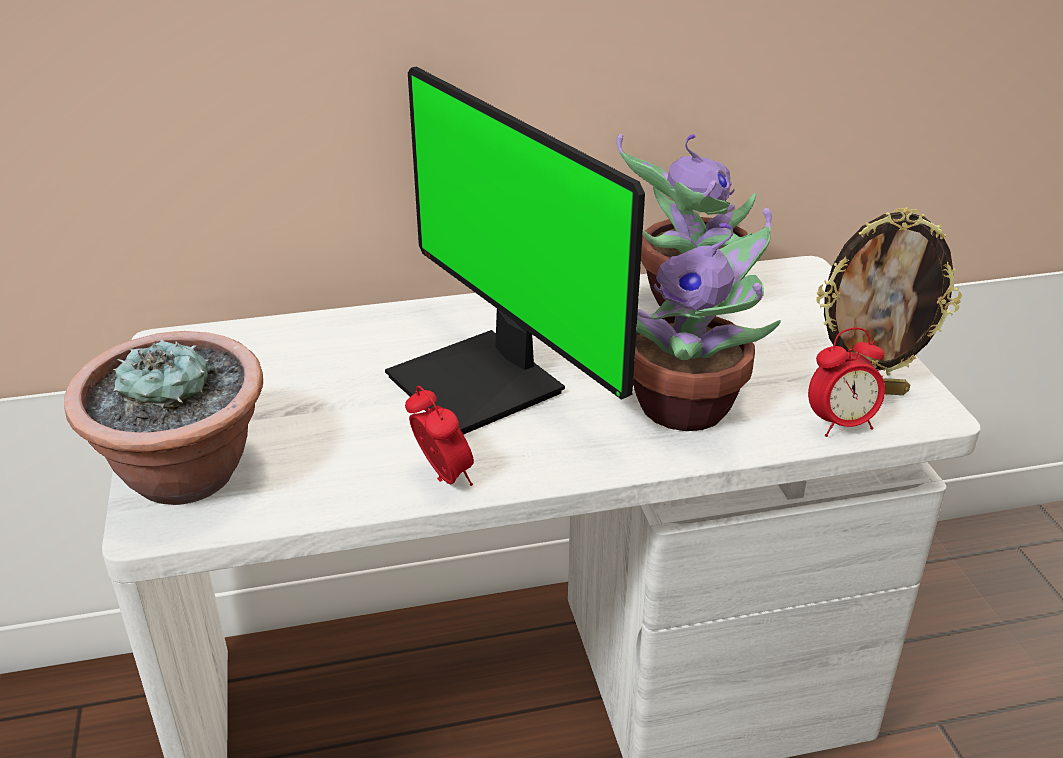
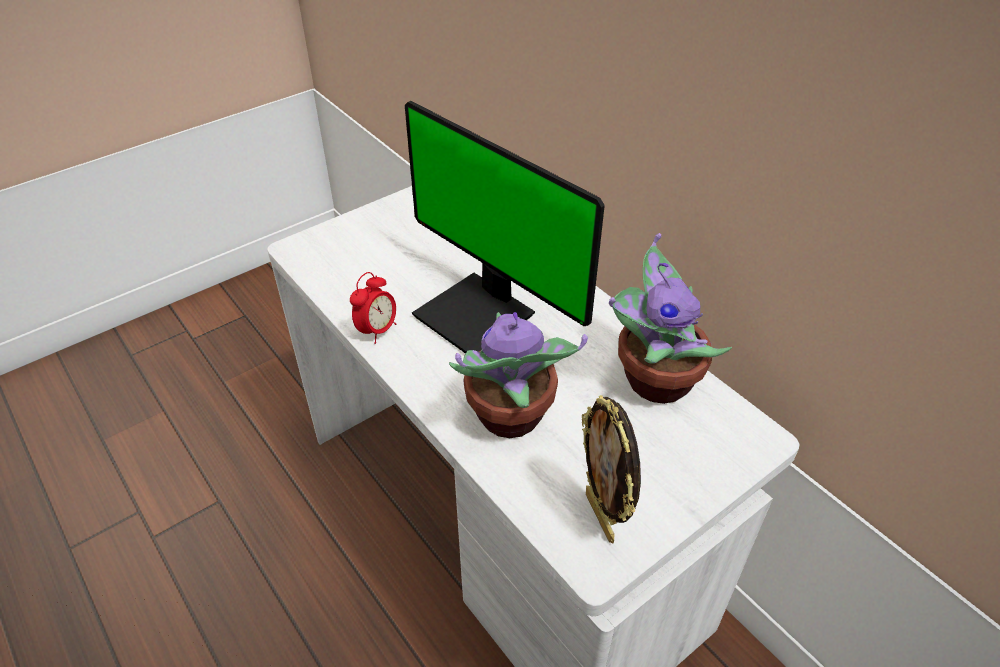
camera: 65 degrees right, 10 degrees up
(186, 476) = (335, 242): potted plant -> none
(483, 383) = (479, 314): monitor -> monitor turned 75 degrees counterclockwise
(841, 424) = (542, 508): alarm clock -> none

